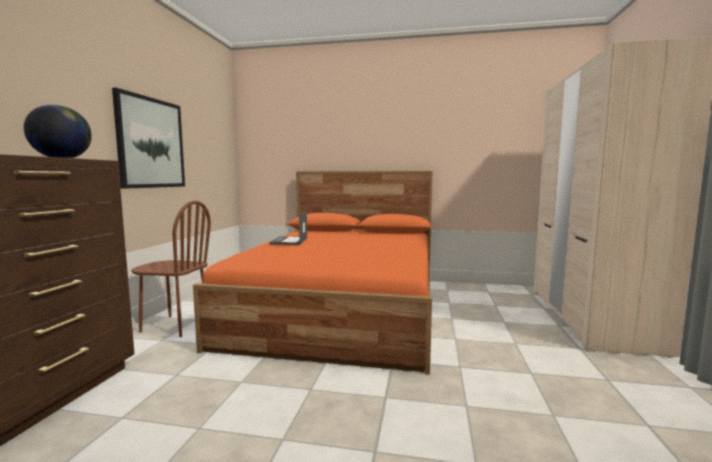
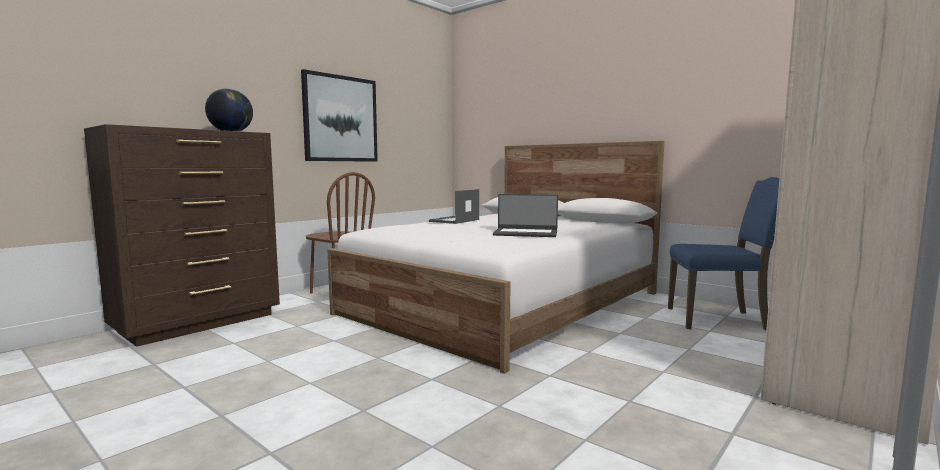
camera: 30 degrees right, 0 degrees up
(343, 308) = (506, 303): orange bed -> white bed
(379, 249) = (525, 233): none -> laptop
(488, 295) = (718, 319): none -> blue chair

